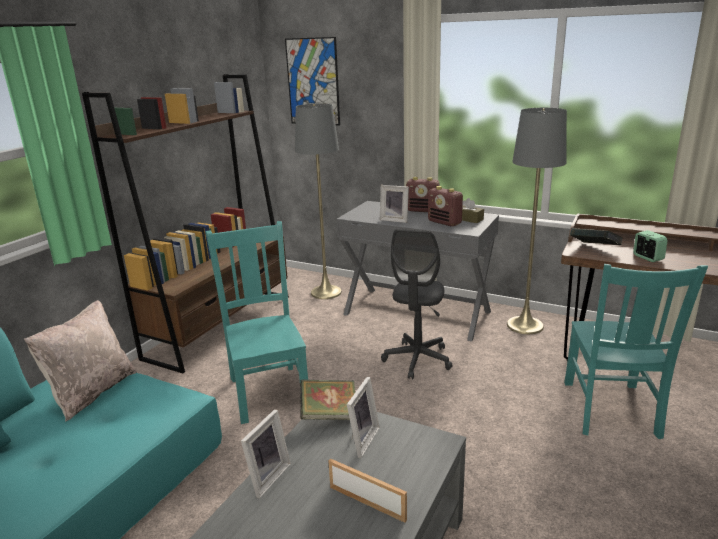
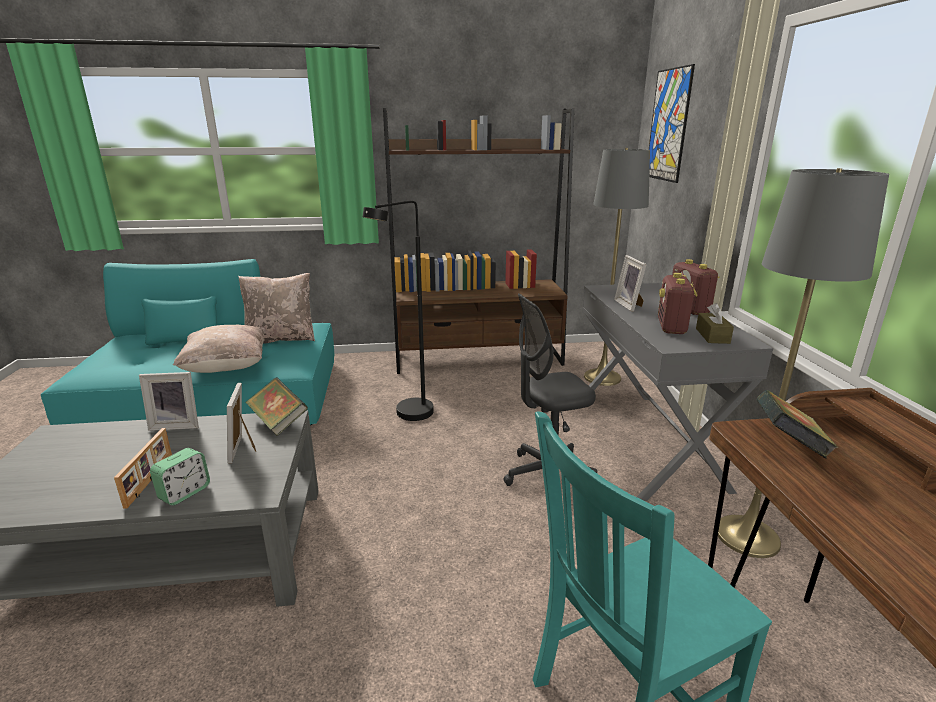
camera: 55 degrees right, 0 degrees up
(115, 442) = (227, 367): none -> beige pillow
(268, 390) = (408, 416): turquoise chair -> black floor lamp
(360, 440) = (245, 448): picture frame -> picture frame turned 90 degrees clockwise
(647, 258) = (849, 507): alarm clock -> alarm clock (185, 493)

